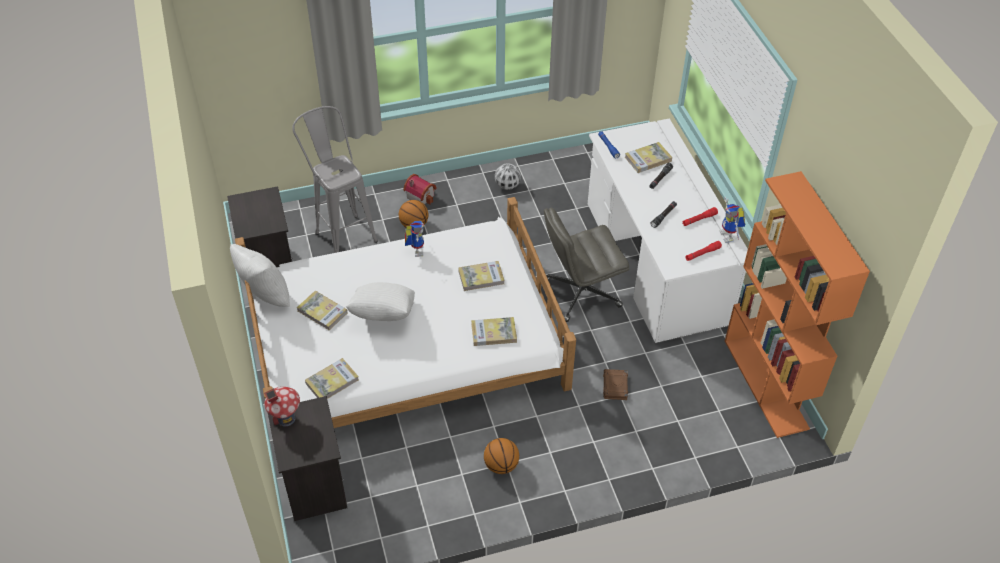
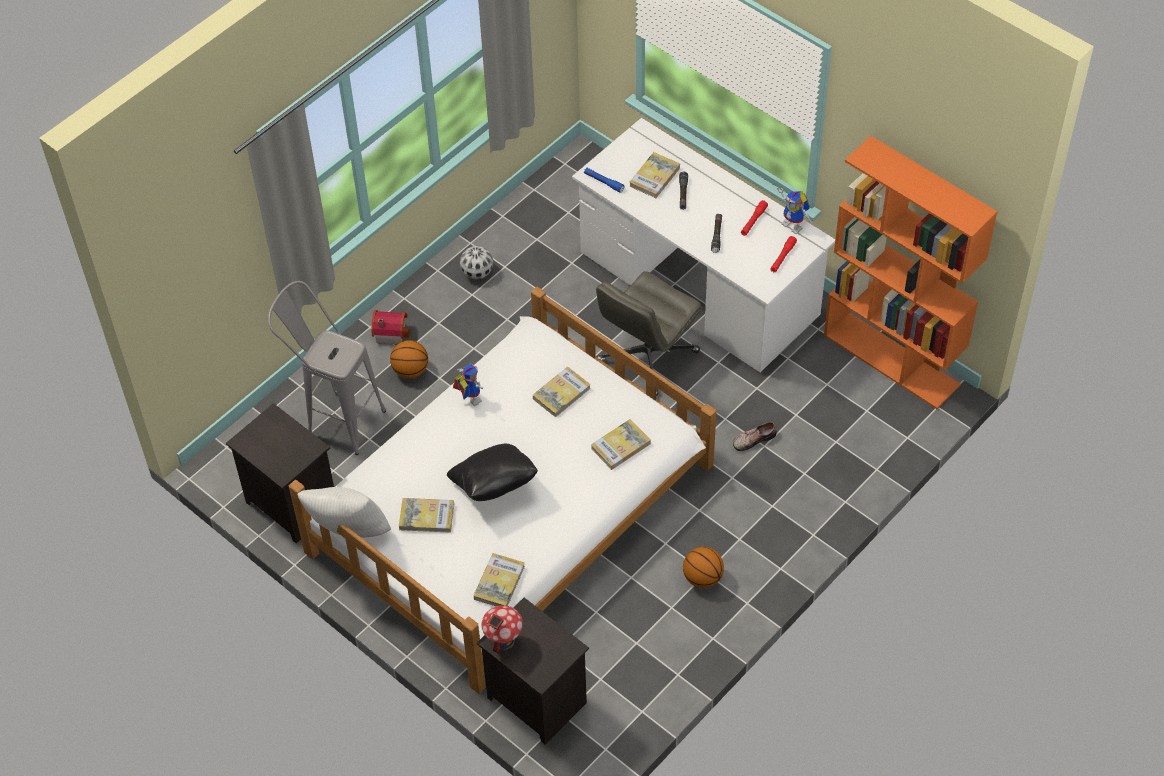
camera: 30 degrees left, 5 degrees up
(383, 316) = (494, 488): white pillow -> black pillow
(615, 386) = (753, 439): brown book -> shoe

